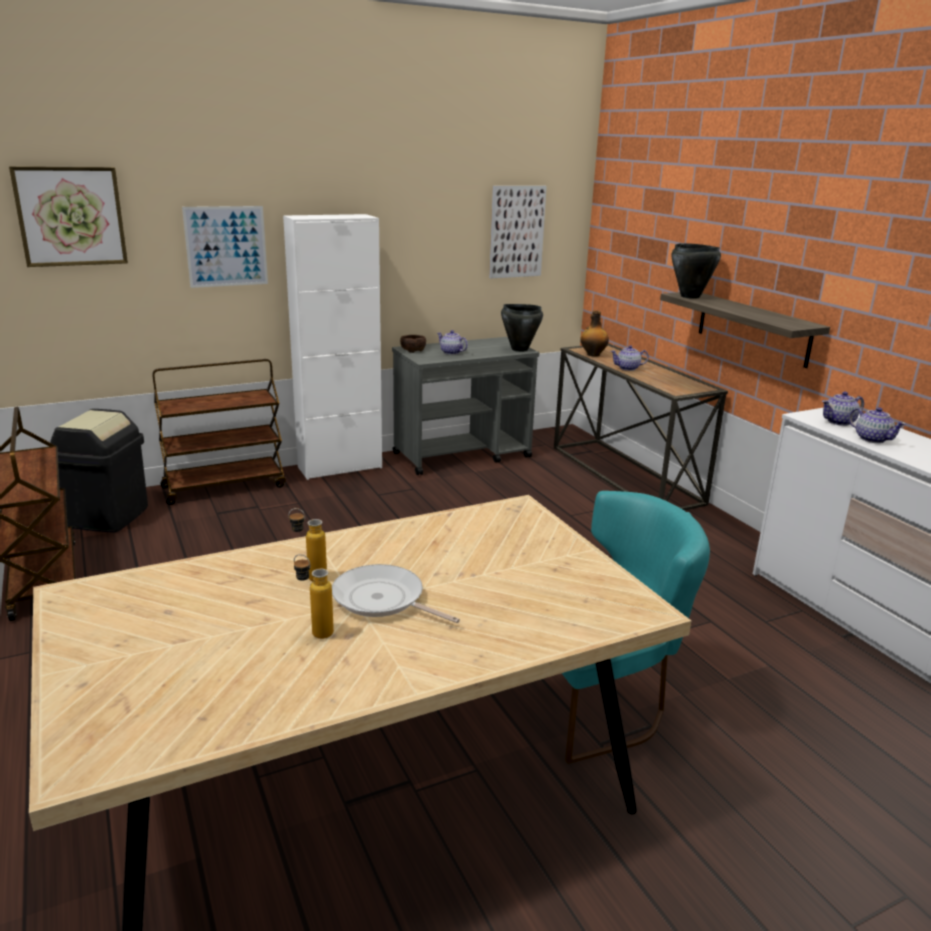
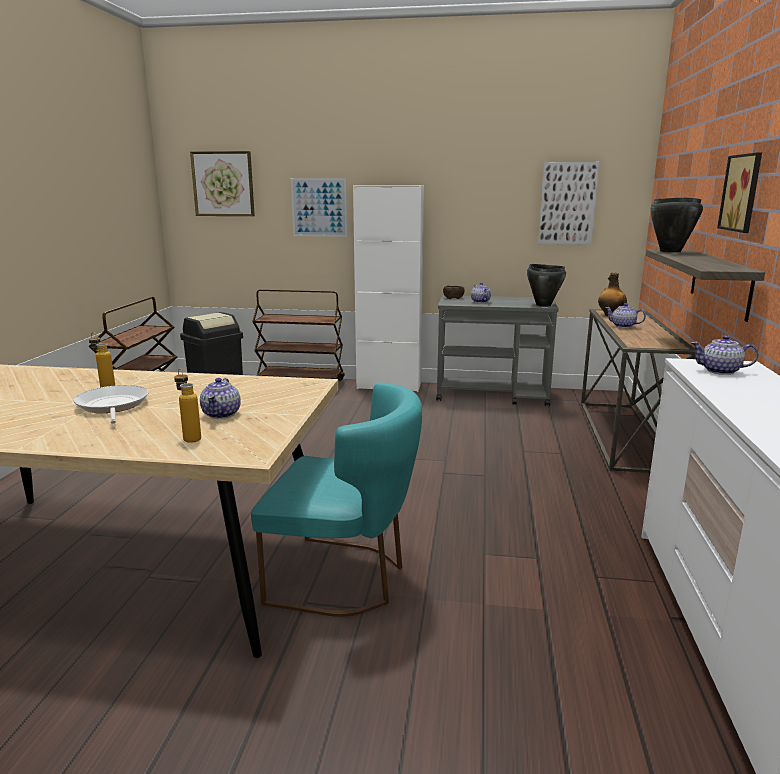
camera: 35 degrees right, 5 degrees down
(315, 631) = (46, 410): bottle -> bottle (190, 437)
(783, 250) = (744, 193): none -> picture
(872, 439) = (727, 387): teapot -> teapot (222, 414)

